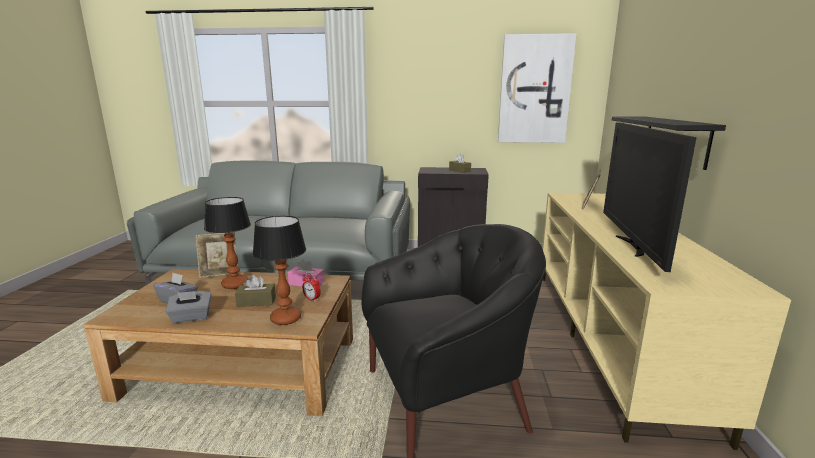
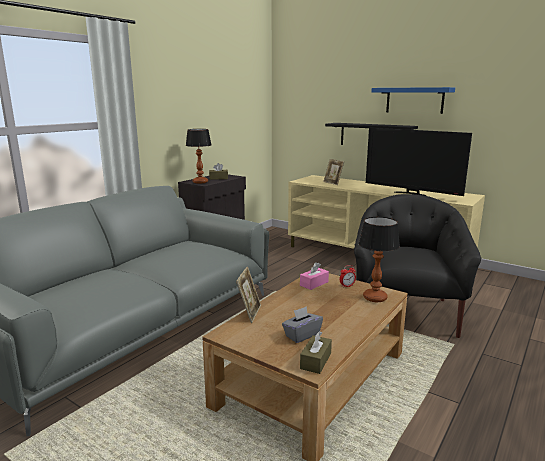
camera: 60 degrees left, 0 degrees up
(191, 317) = (345, 331): grey tissue box -> none
(235, 284) = (288, 309): table lamp -> table lamp (200, 182)
(256, 301) = (334, 304): brown tissue box -> brown tissue box (315, 361)
(534, 90) = (239, 105): picture -> none
(730, 73) = (414, 100): none -> blue shelf

